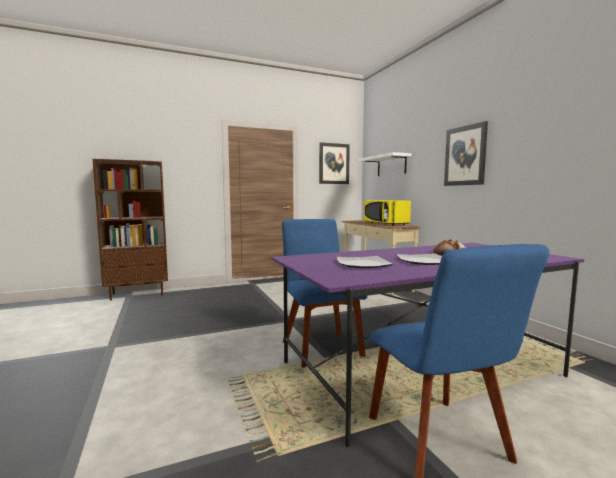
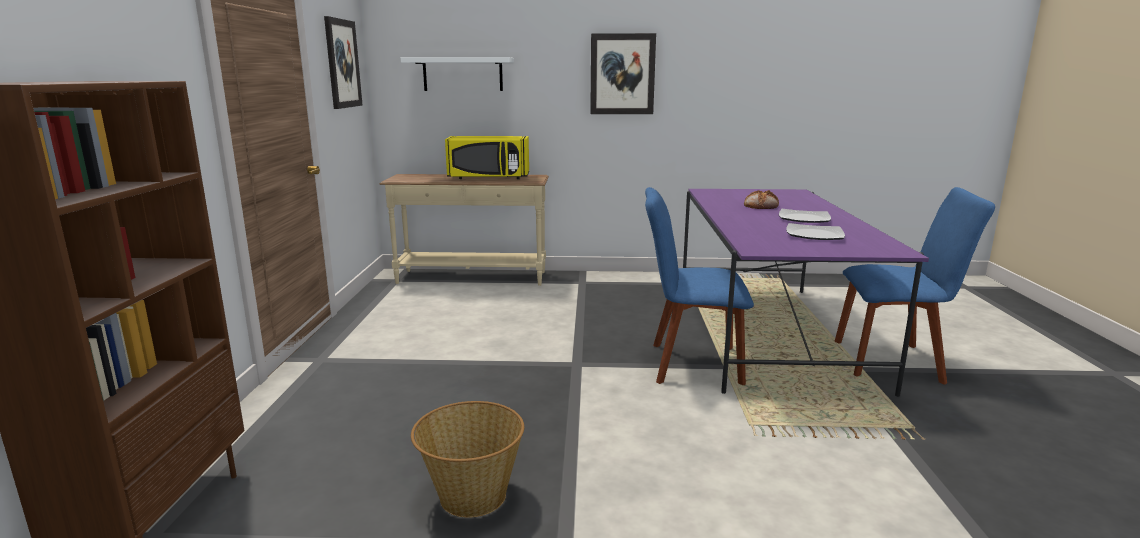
camera: 65 degrees left, 10 degrees up
(151, 324) = (471, 496): none -> basket

